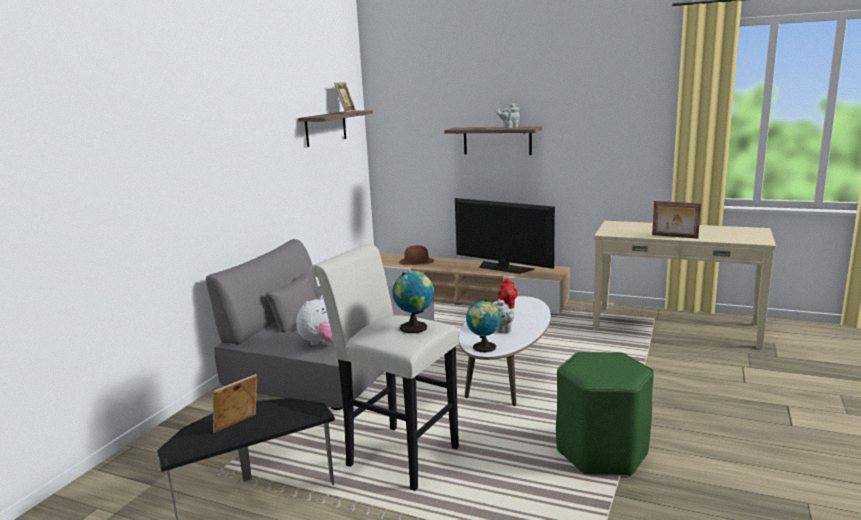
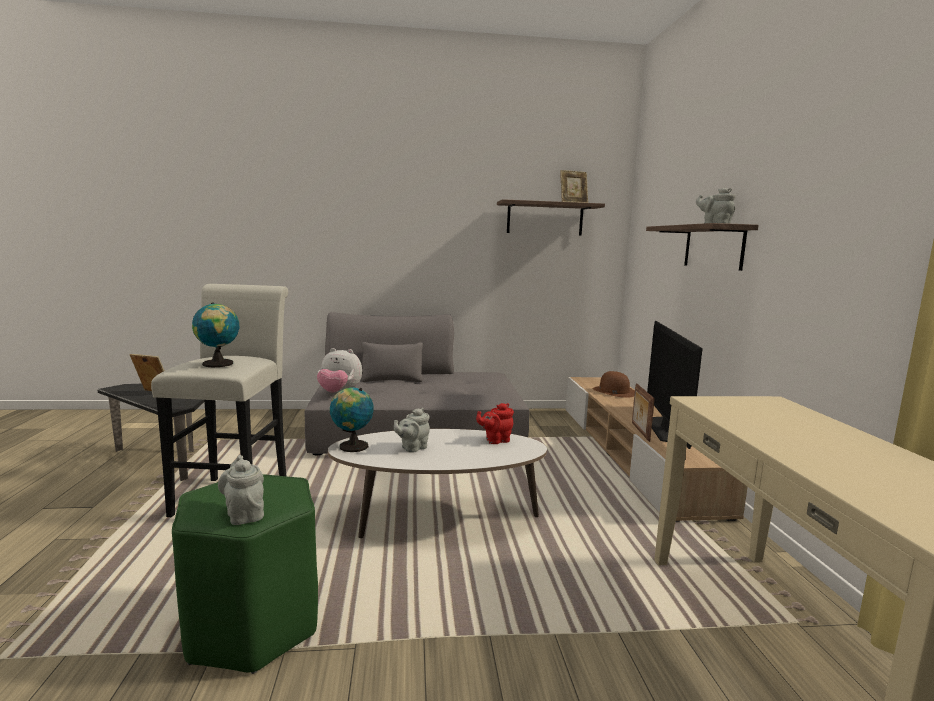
camera: 60 degrees right, 5 degrees down
(629, 368) = (244, 514): none -> grey teapot
(674, 236) = (774, 444): picture frame -> picture frame (639, 431)

